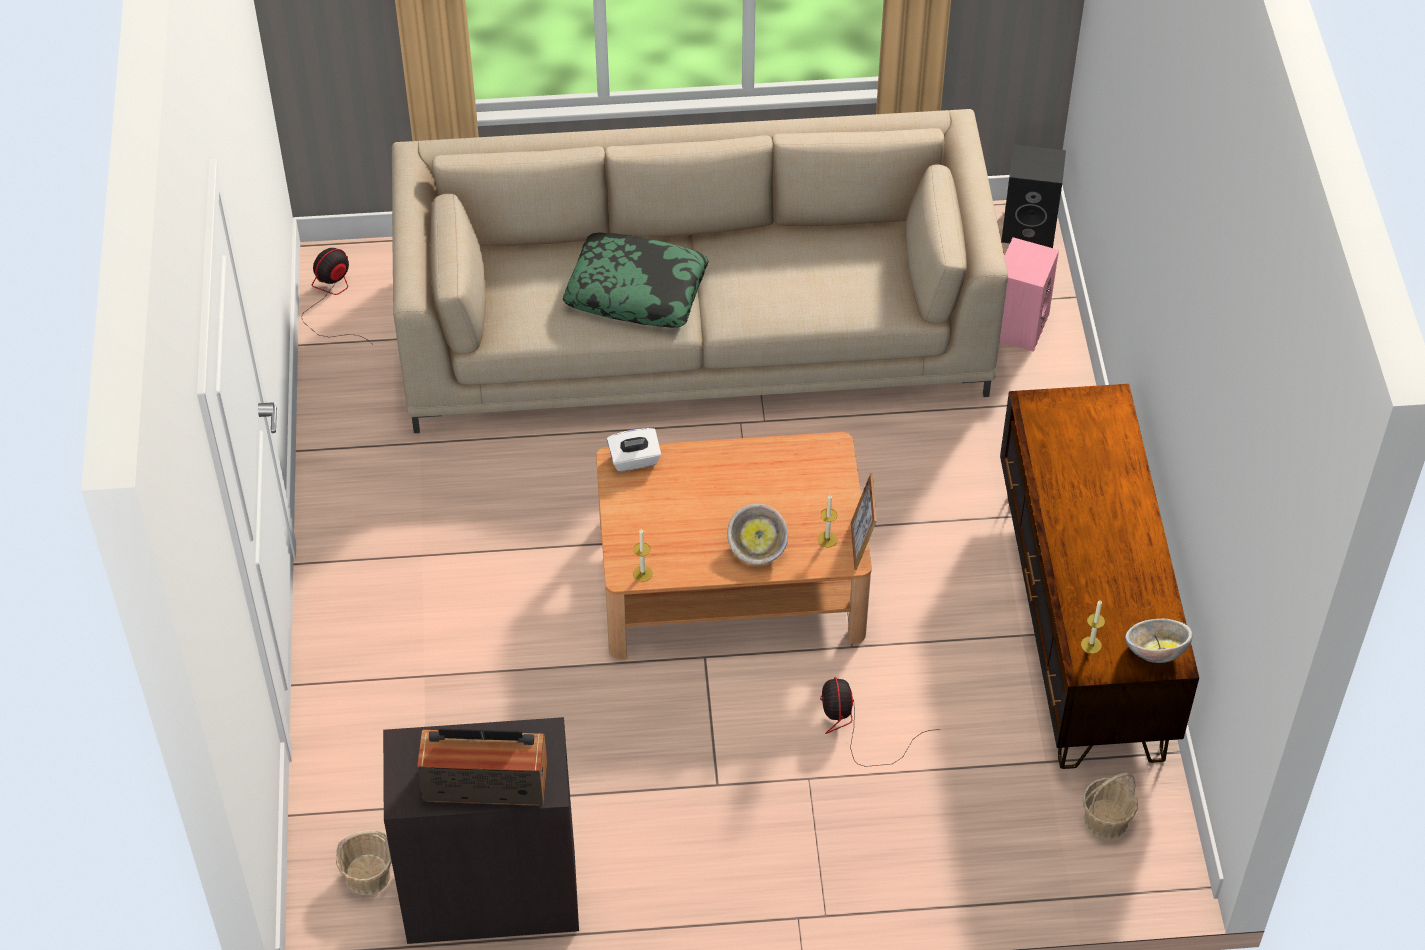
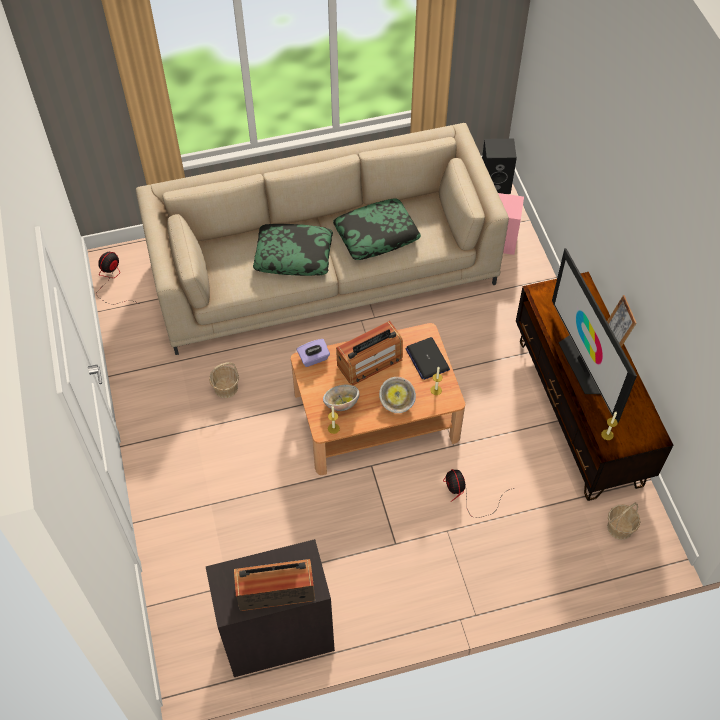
camera: 10 degrees left, 5 degrees up
(367, 875) = (201, 636): basket -> basket (225, 388)
(634, 460) = (313, 358): white tissue box -> purple tissue box
(727, 479) = (370, 362): none -> radio
(783, 277) = (376, 235): none -> pillow
(824, 488) = (427, 359): none -> laptop
(861, 546) = (456, 391): picture frame -> picture frame (615, 337)
(1081, 530) = (584, 364): none -> television
(1155, 651) = (644, 433): bowl -> bowl (341, 403)

